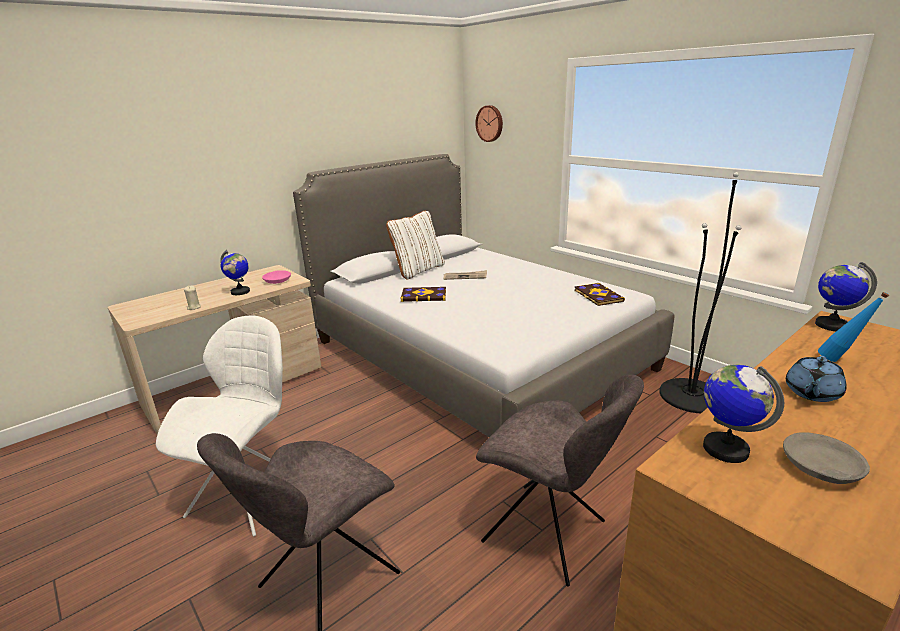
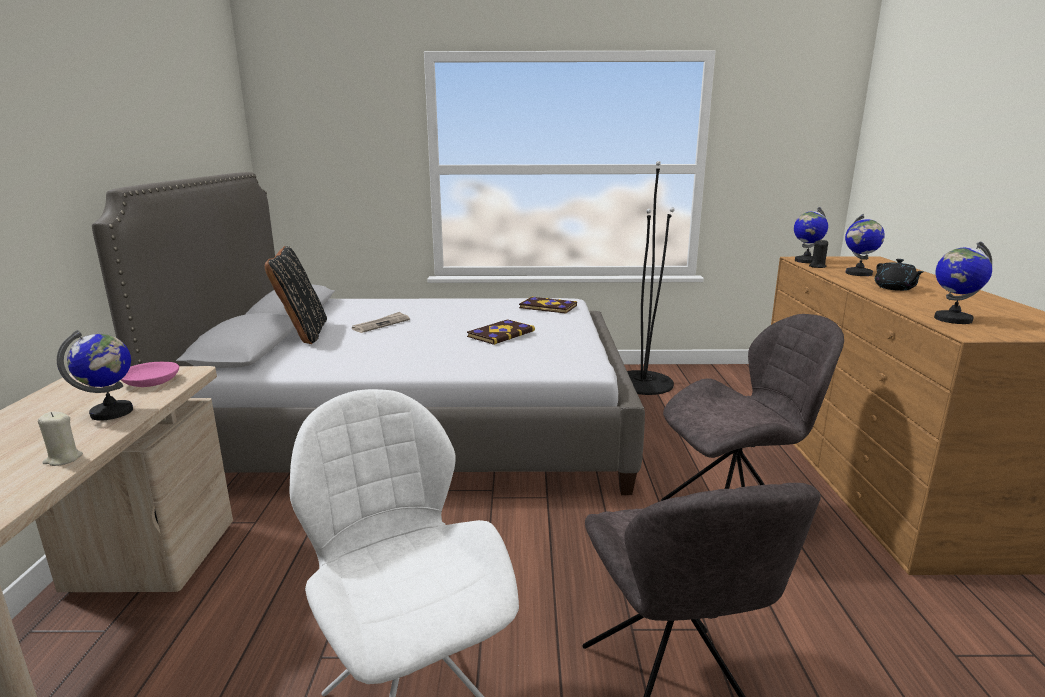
camera: 50 degrees left, 5 degrees down
(418, 270) = (302, 333): white pillow -> black pillow
(424, 295) = (379, 351): book -> book (500, 334)
(490, 123) = (302, 131): wall clock -> none
(811, 393) = (895, 288): blue teapot -> black teapot
(817, 336) = (817, 266): none -> black candle
(821, 468) = (989, 312): grey bowl -> none
(840, 361) = (858, 273): blue bottle -> globe

